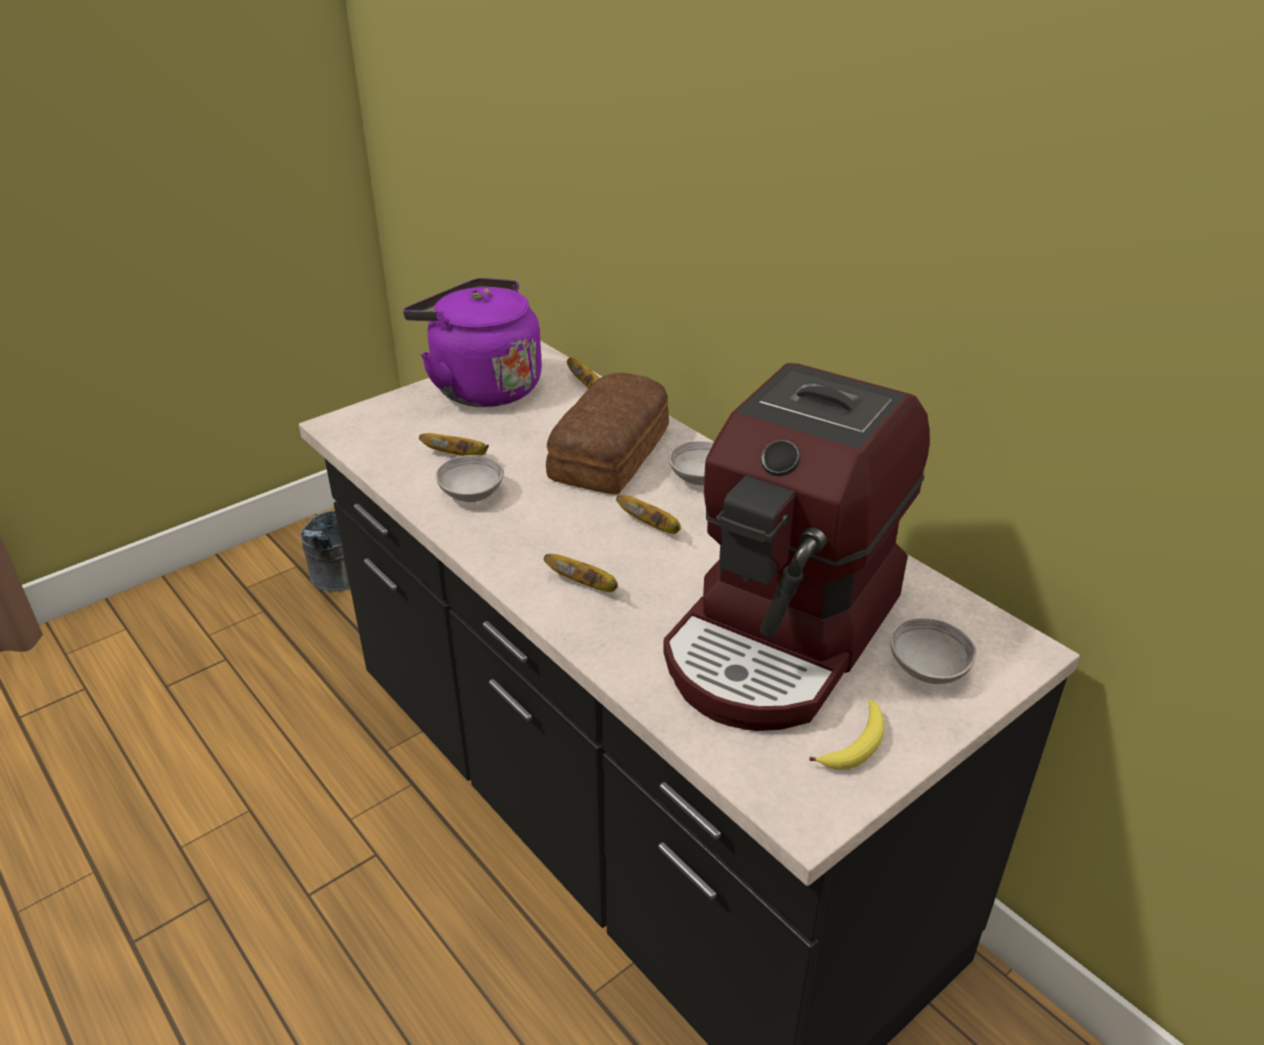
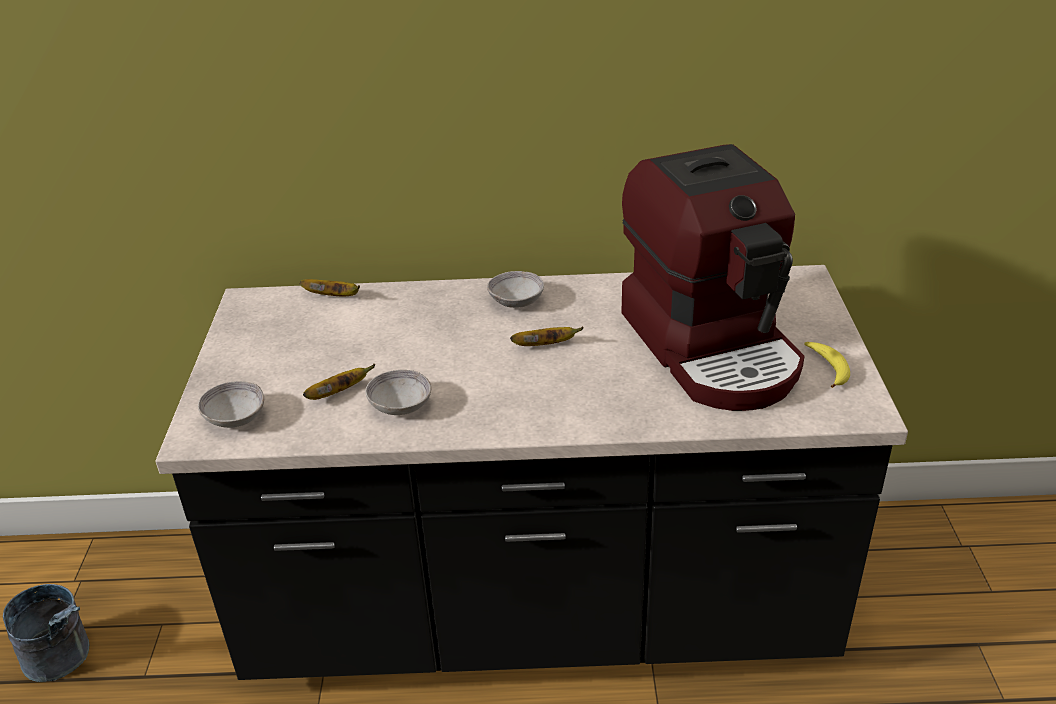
camera: 50 degrees left, 0 degrees up
(481, 387) = (255, 343): purple kettle -> none
(585, 585) = (576, 400): banana -> none
(613, 453) = (437, 323): bread -> none
(928, 669) = (790, 314): grey bowl -> grey bowl (235, 418)

